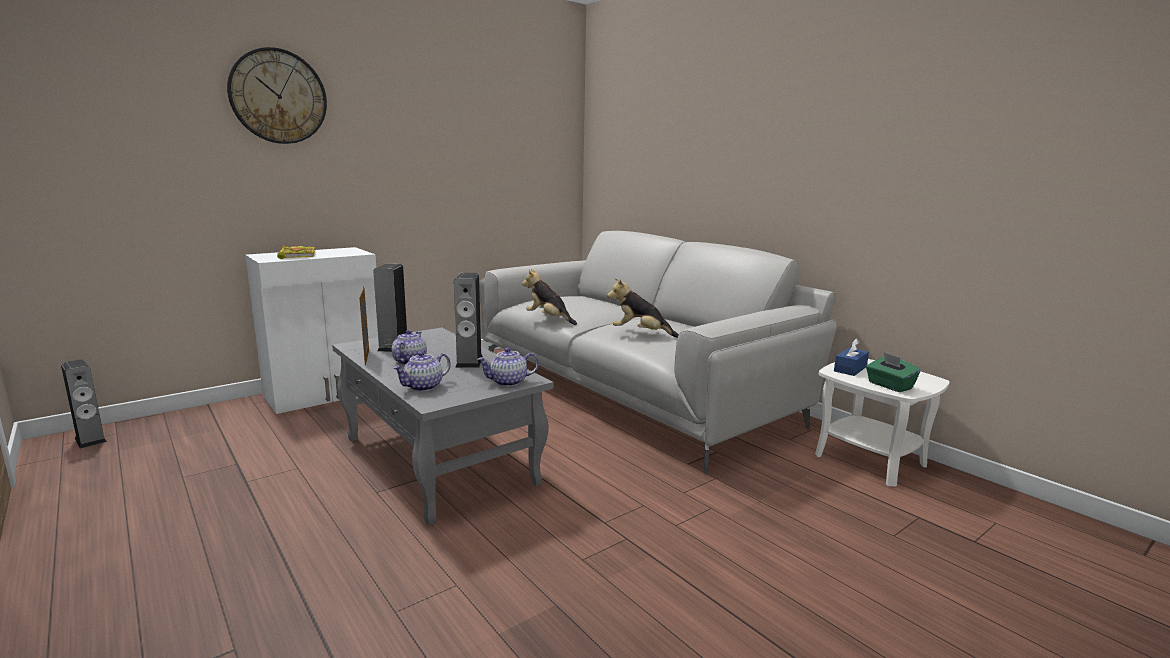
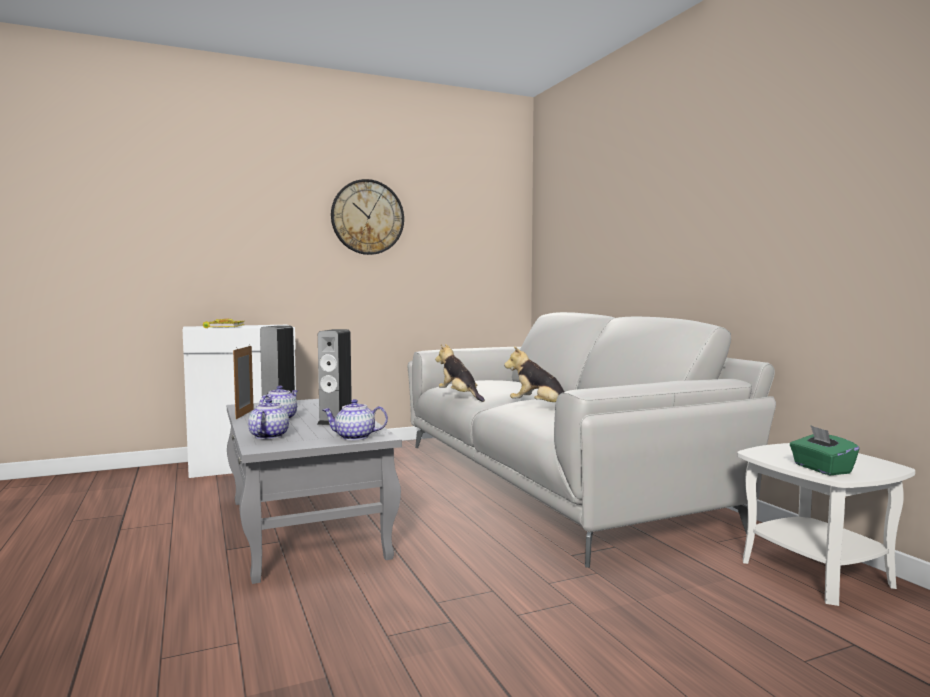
camera: 15 degrees right, 10 degrees down
(90, 440) = (26, 486): speaker -> none
(278, 96) = (225, 187): wall clock -> wall clock (367, 217)
(423, 387) = (268, 436): teapot -> teapot turned 120 degrees clockwise
(850, 369) = (781, 451): blue tissue box -> none

